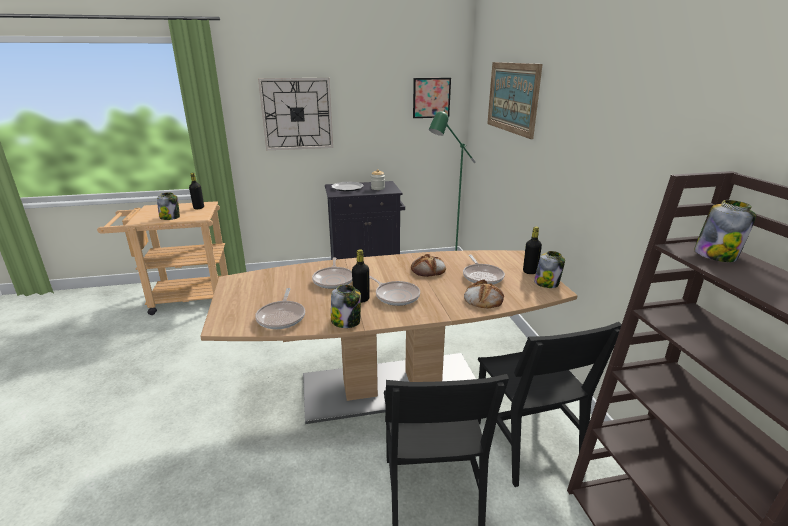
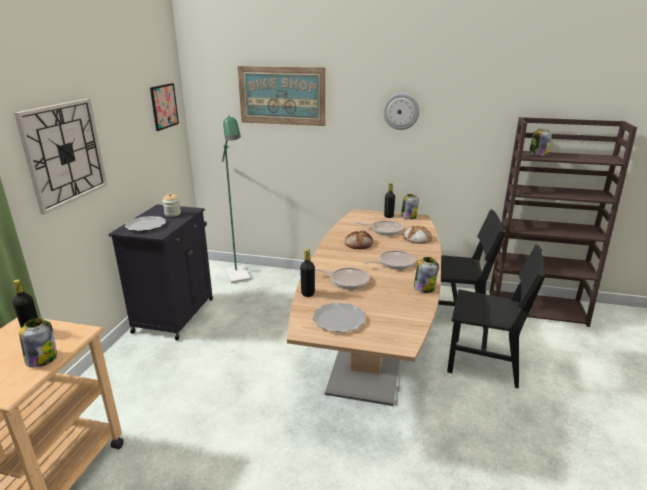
camera: 65 degrees left, 0 degrees up
(256, 290) = (339, 319): none -> plate
(282, 317) = (401, 313): frying pan -> none
(361, 299) = (392, 276): black bottle -> black bottle (307, 293)
(592, 132) = (401, 111): none -> wall clock

